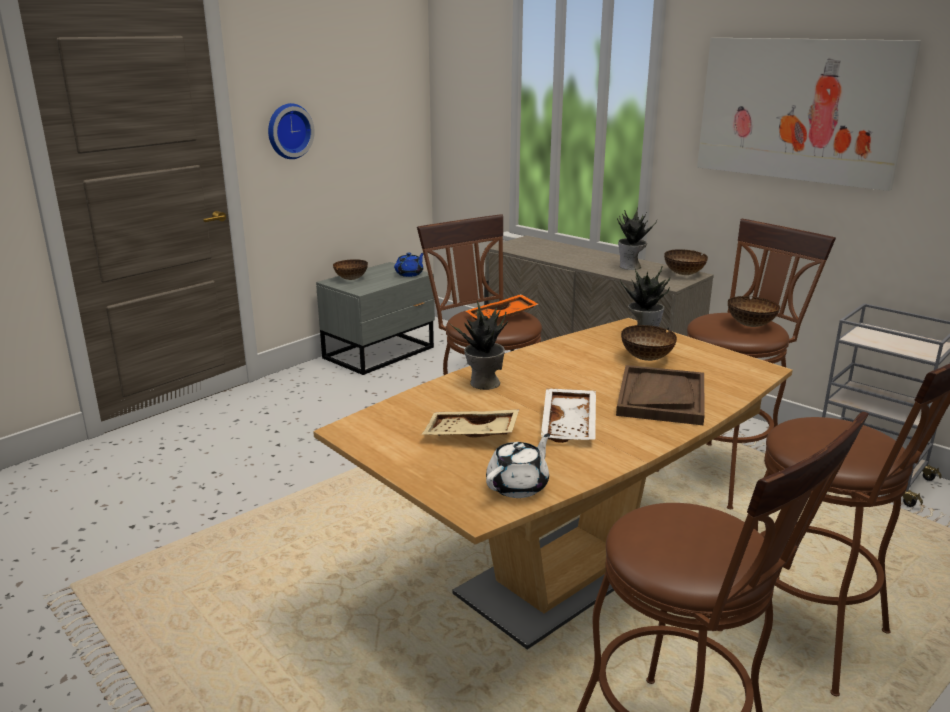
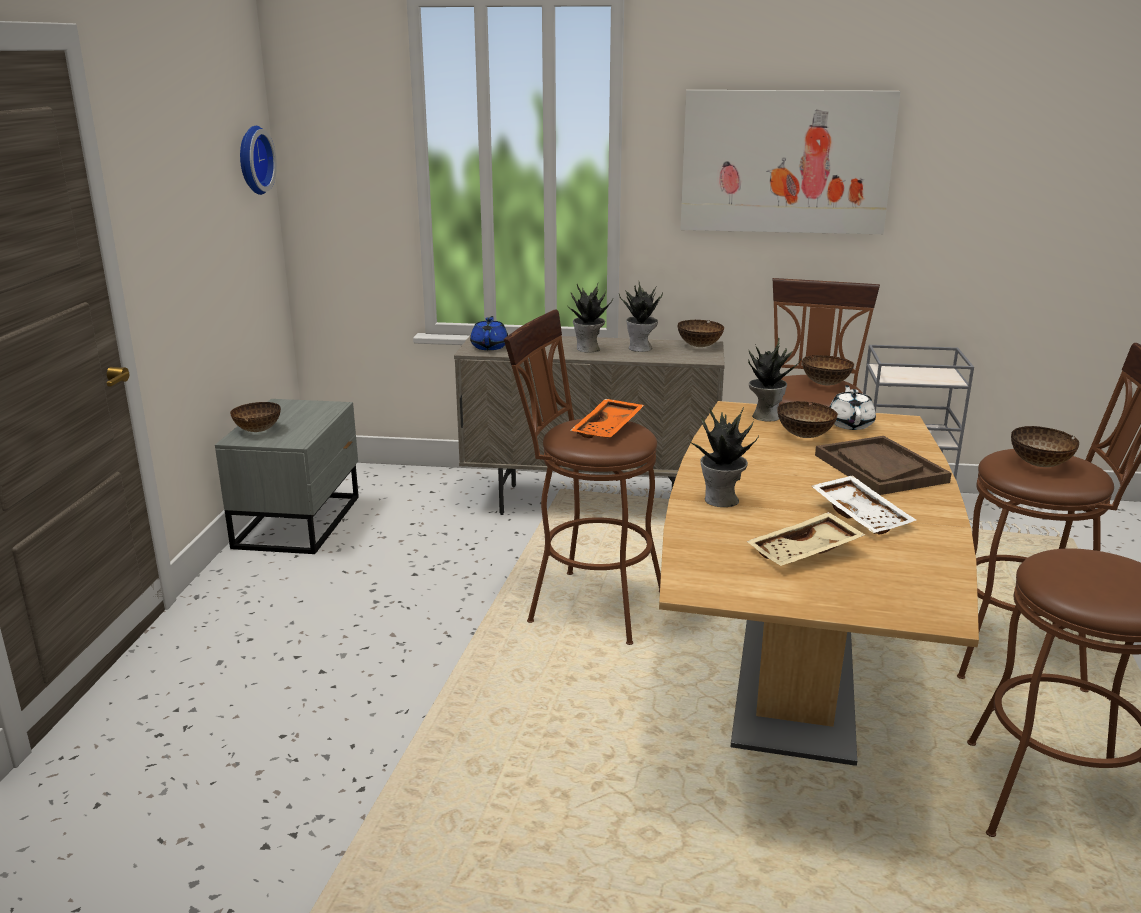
camera: 35 degrees left, 0 degrees up
(288, 131) = (165, 236): wall clock -> wall clock (252, 160)
(410, 274) = (324, 408): blue teapot -> blue teapot (490, 346)
(518, 486) = (926, 583): white teapot -> white teapot (850, 424)
(587, 260) = (588, 349): none -> potted plant
(829, 437) = (1039, 465): none -> bowl

